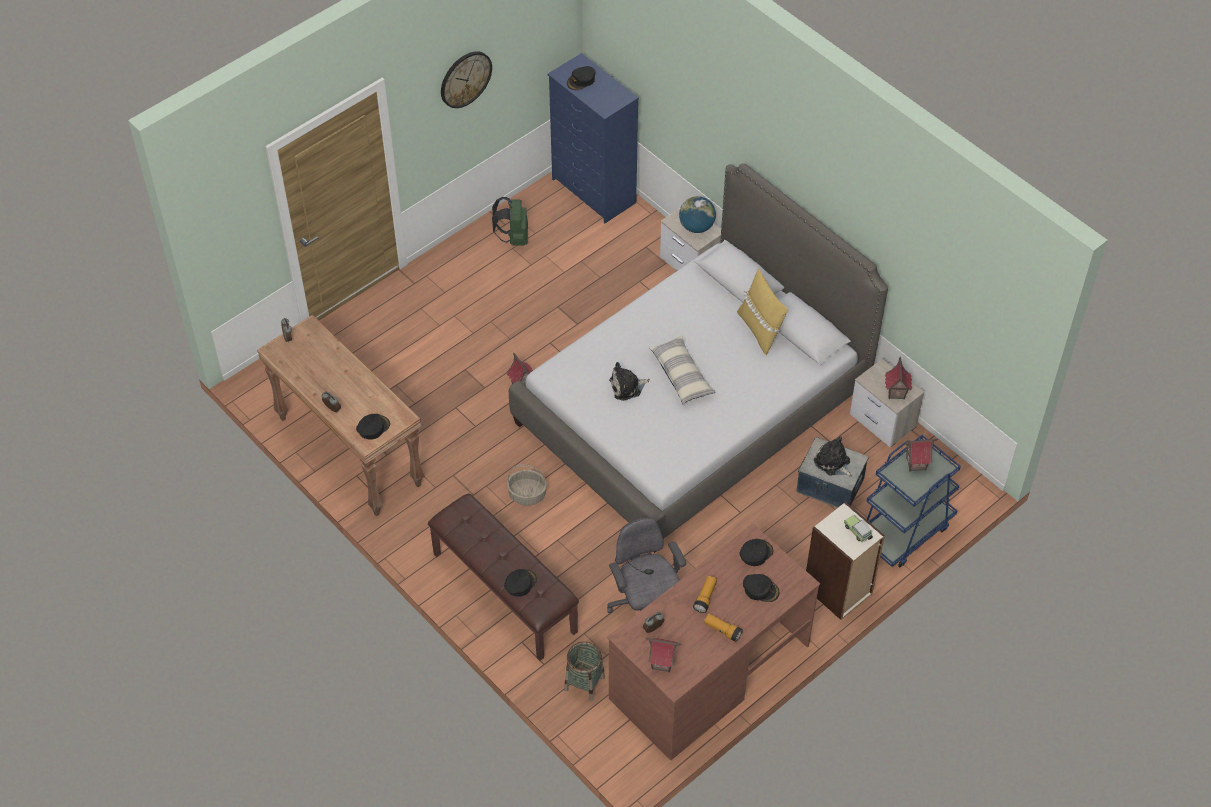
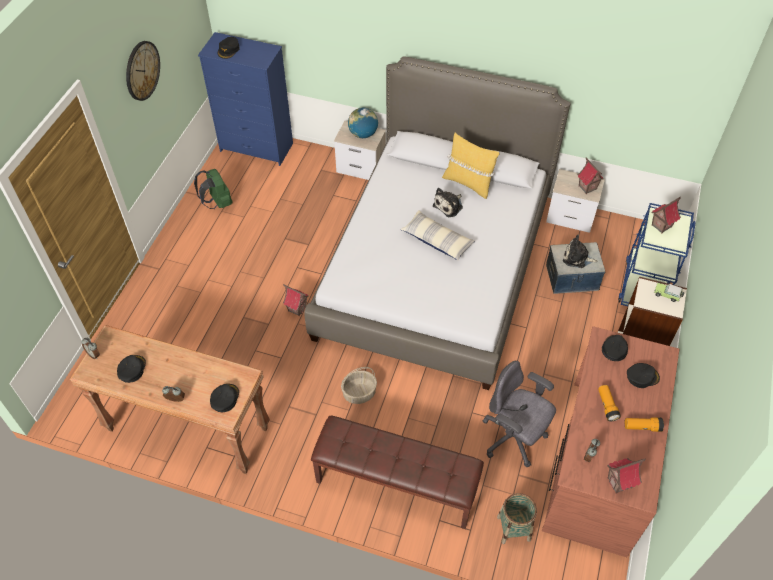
camera: 30 degrees left, 0 degrees up
(520, 583) = (429, 472): black cap -> black cap (131, 369)
(627, 387) = (403, 267): plush toy -> plush toy (449, 206)

